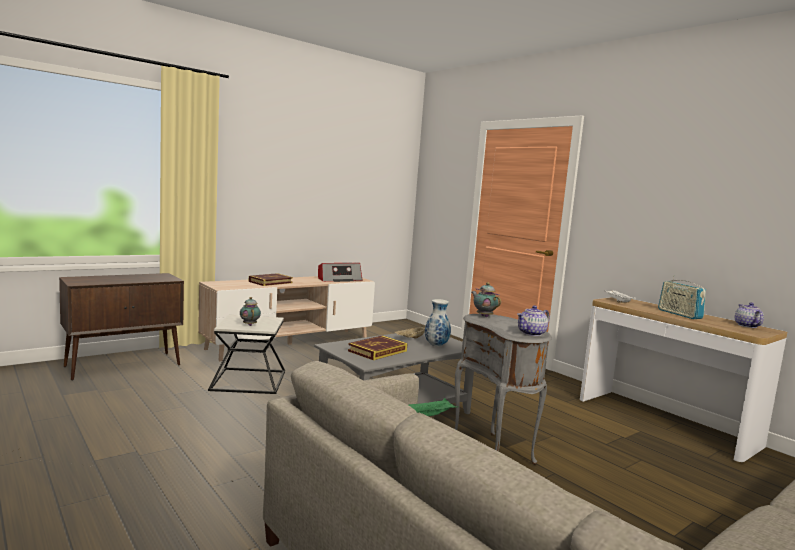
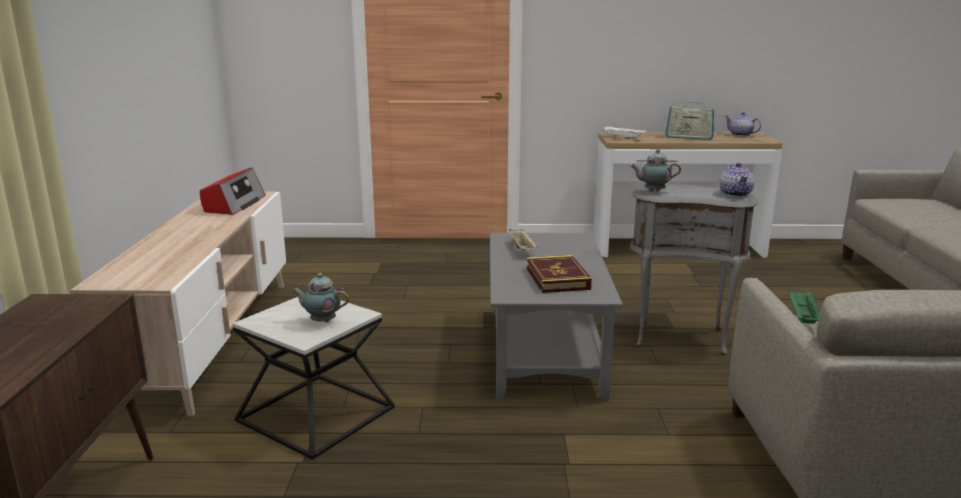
camera: 50 degrees left, 10 degrees up
(270, 282) = (176, 244): book -> none
(436, 345) = (562, 247): vase -> none

